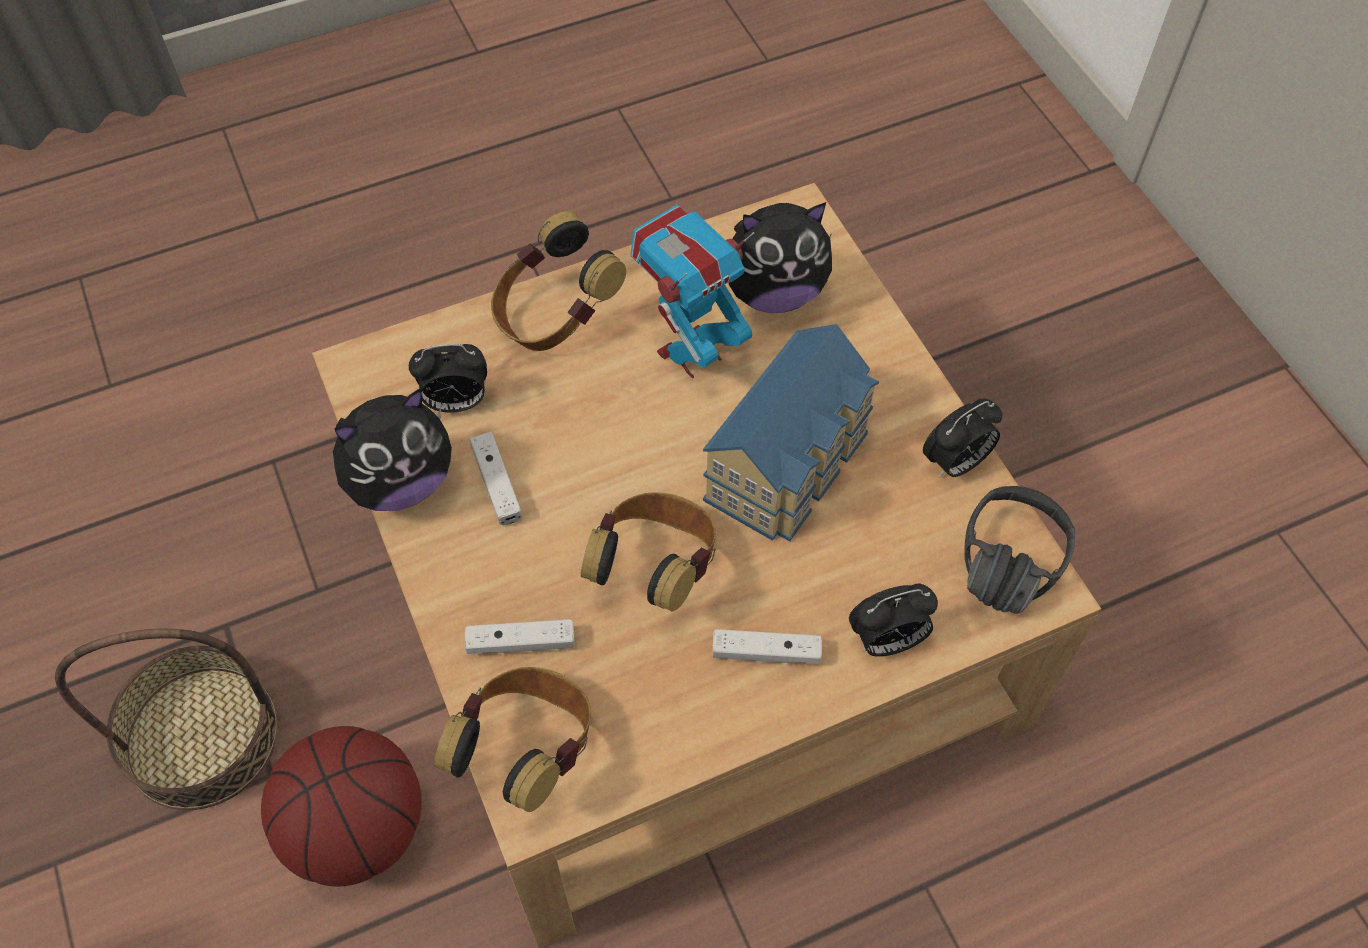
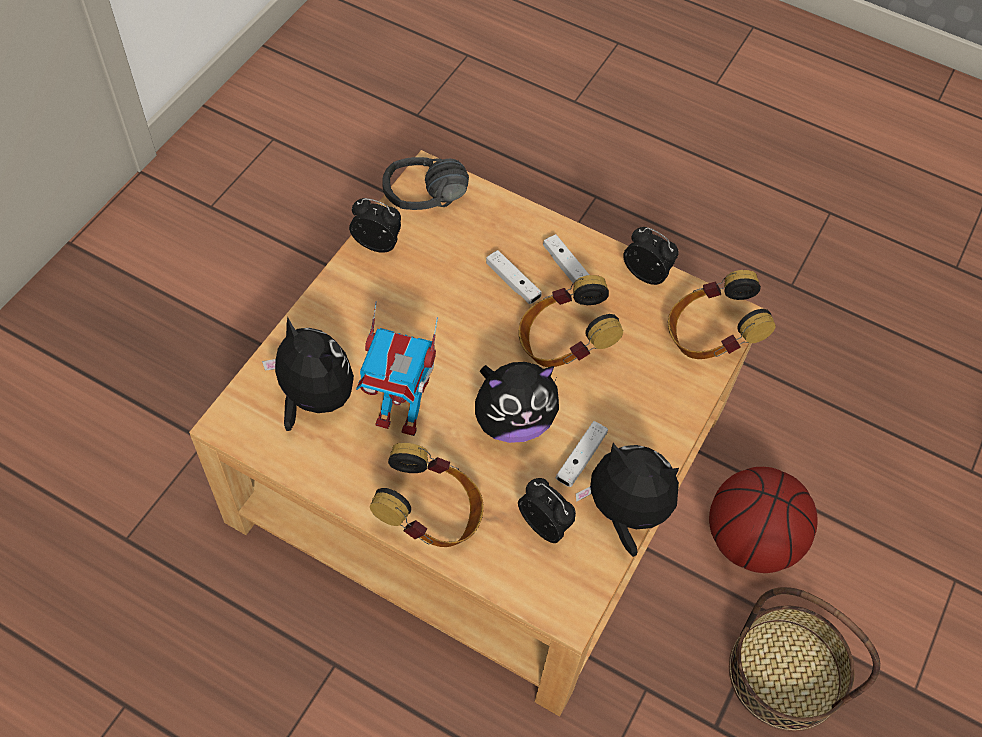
camera: 130 degrees left, 0 degrees up
(521, 643) = (660, 378): white game controller -> white game controller (512, 282)
(597, 450) = (513, 421): none -> plush toy
(792, 464) = (441, 318): toy house -> none
(886, 641) = (515, 222): alarm clock -> alarm clock (646, 274)

